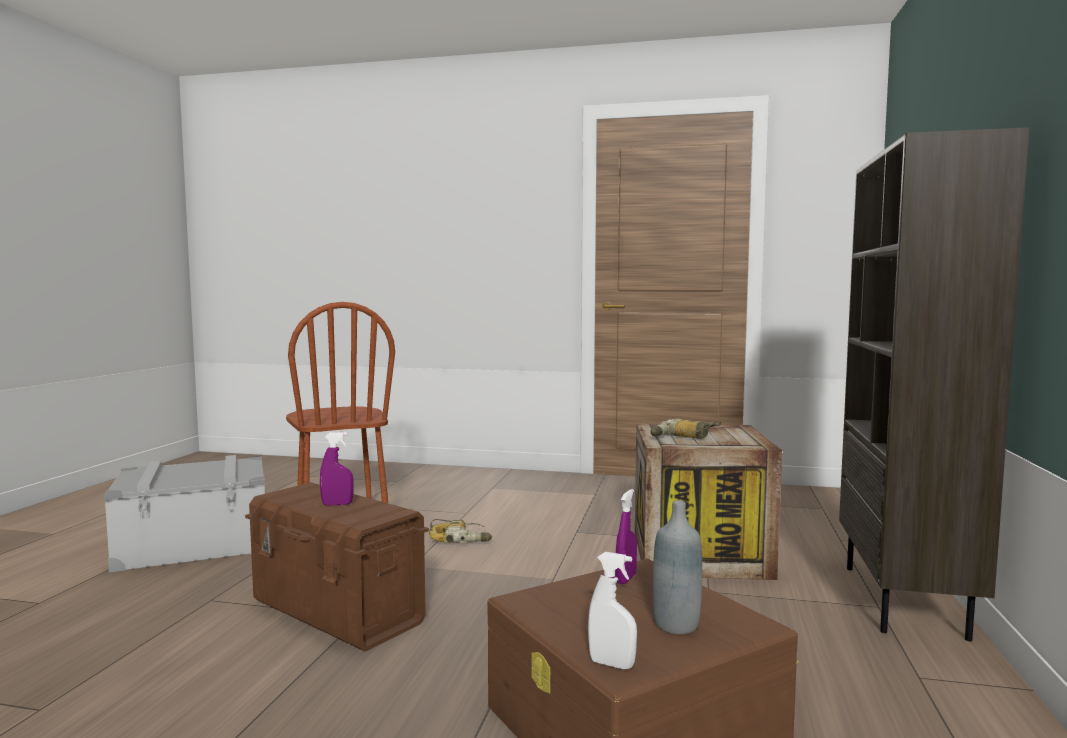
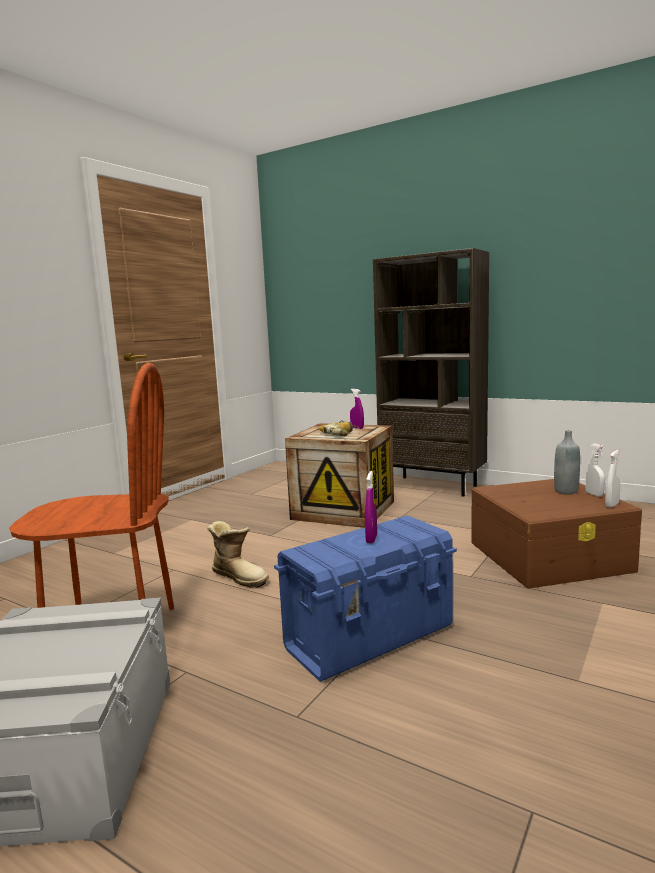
camera: 70 degrees left, 5 degrees up
(337, 612) = (370, 637): brown storage box -> blue storage box
(460, 538) = (239, 576): power drill -> boot
(626, 579) = (506, 493): purple spray bottle -> purple spray bottle (357, 428)
(675, 650) = (594, 494): none -> white spray bottle

